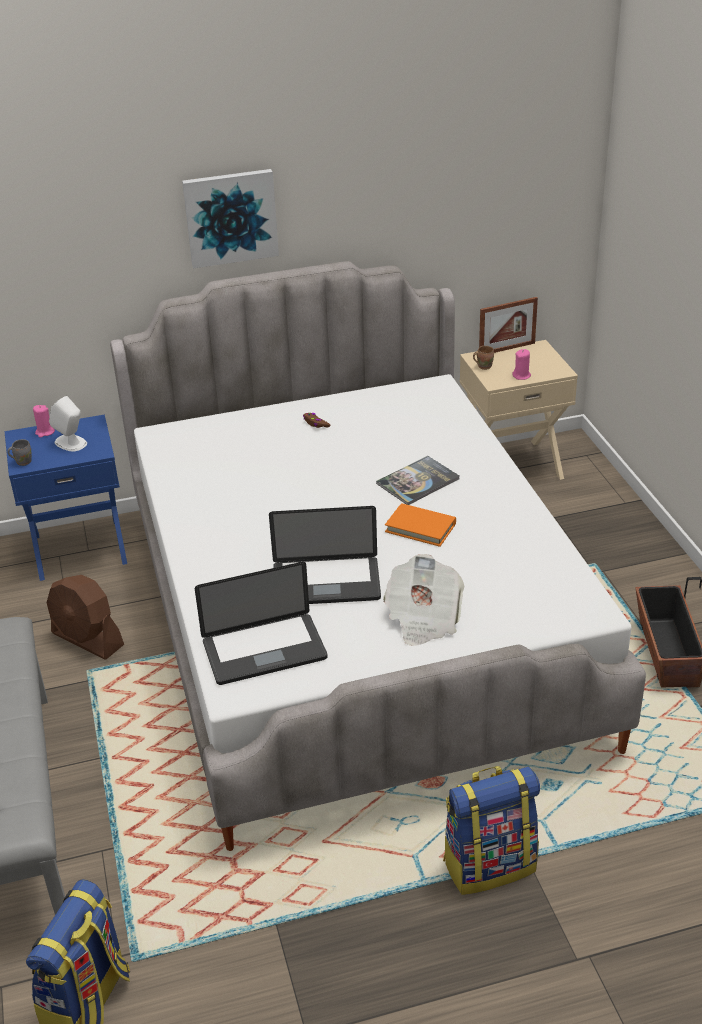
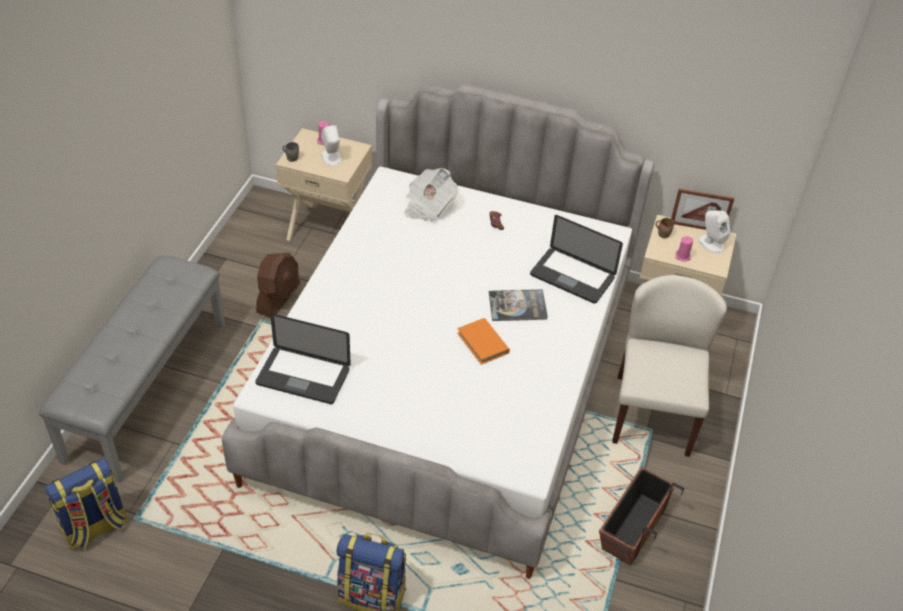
camera: 30 degrees right, 10 degrees up
(79, 547) = (328, 228): blue nightstand -> beige nightstand
(87, 639) = (279, 298): brown fan -> brown fan turned 135 degrees counterclockwise
(230, 217) = (491, 43): picture -> none
(326, 583) = (384, 350): laptop -> laptop (572, 276)
(423, 618) = (417, 411): newspaper -> newspaper (428, 206)
(534, 356) = (711, 244): none -> white speaker
(581, 551) = (652, 414): none -> beige chair

